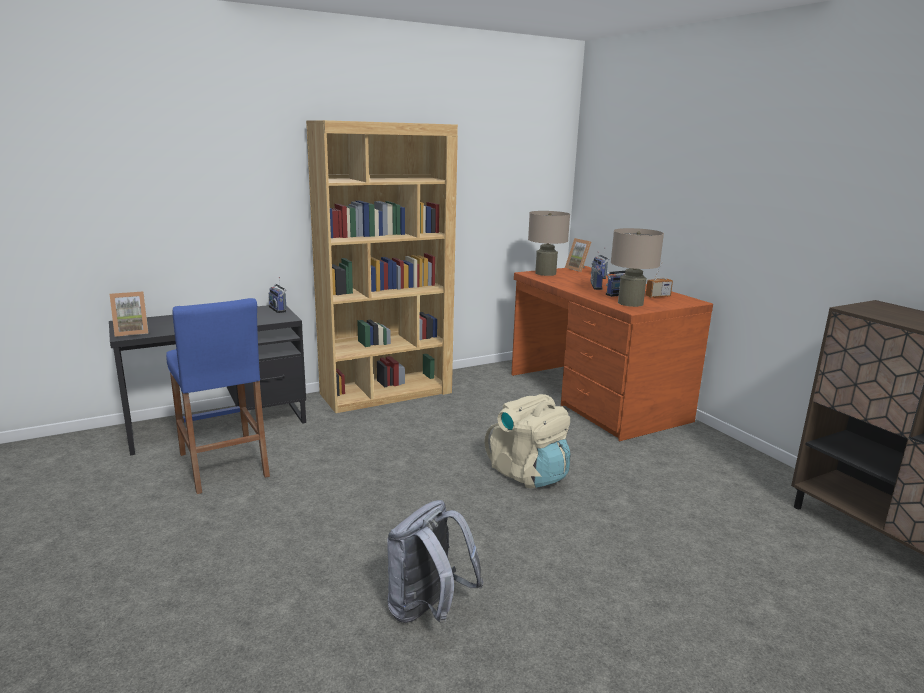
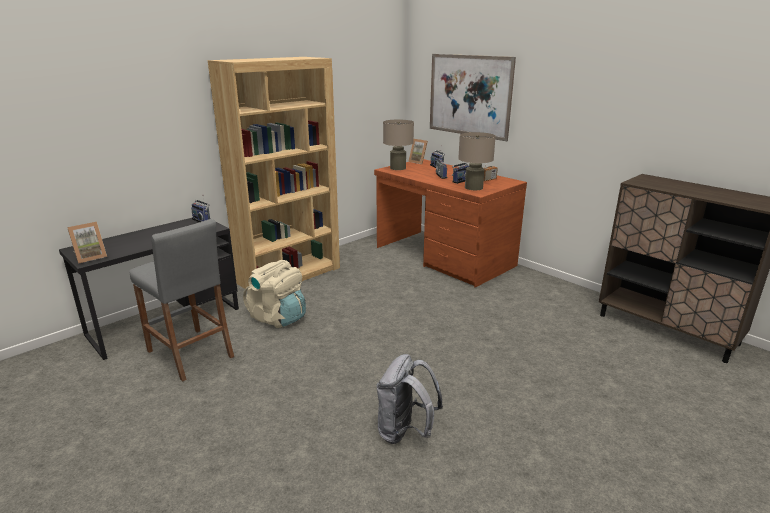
camera: 15 degrees left, 5 degrees up
(224, 465) = (190, 354): blue stool -> grey stool
(528, 474) = (425, 321): beige backpack -> beige backpack (278, 317)
(648, 184) = (469, 95): none -> picture

